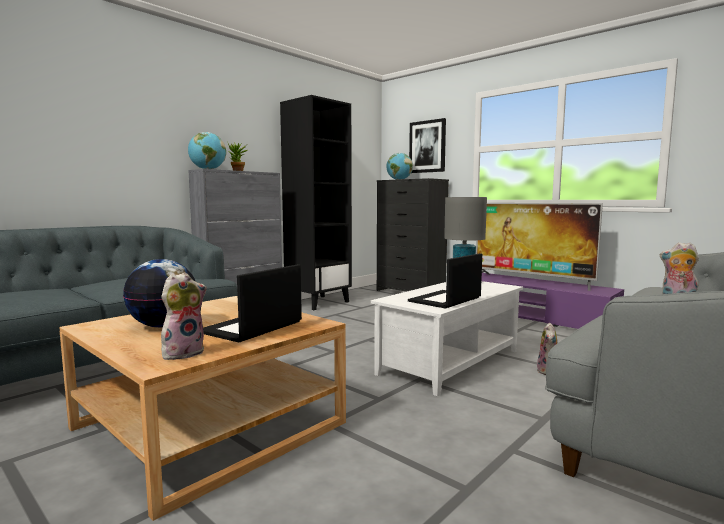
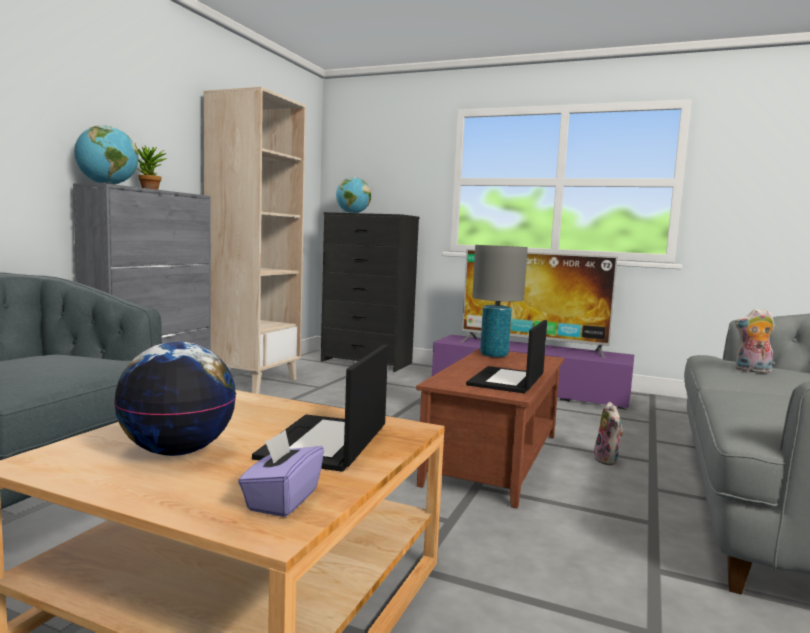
camera: 20 degrees left, 0 degrees up
(183, 353) = (282, 500): plush toy -> purple tissue box
(318, 302) = (254, 382): black bookcase -> beige bookcase
(427, 146) = (389, 172): picture -> none
(451, 362) = (495, 459): white coffee table -> brown coffee table

